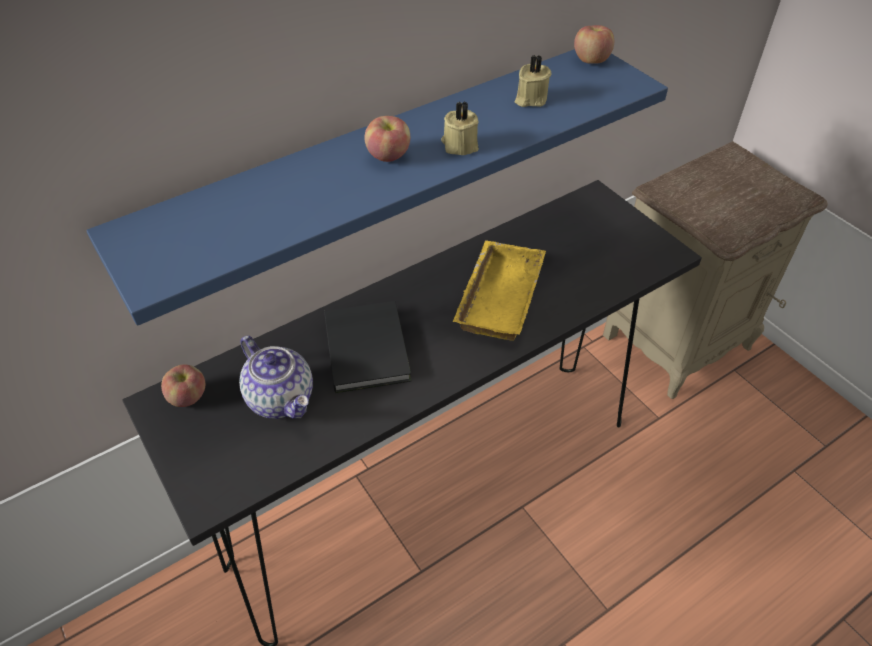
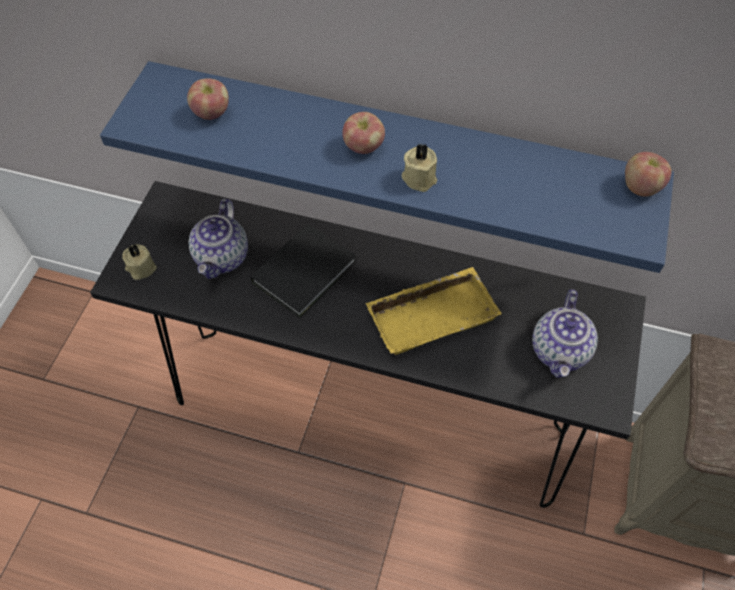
camera: 50 degrees right, 10 degrees up
(188, 397) = (182, 210): apple -> apple (211, 113)
(530, 99) = (530, 181): beige candle -> beige candle (141, 268)
(601, 247) = (560, 351): none -> teapot

